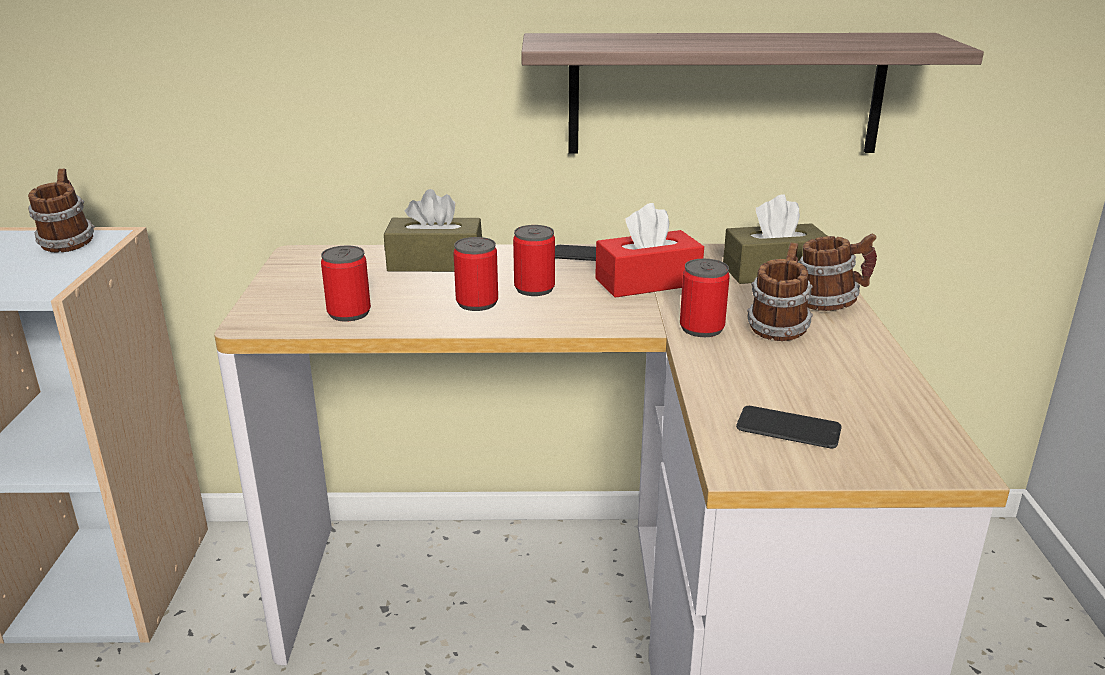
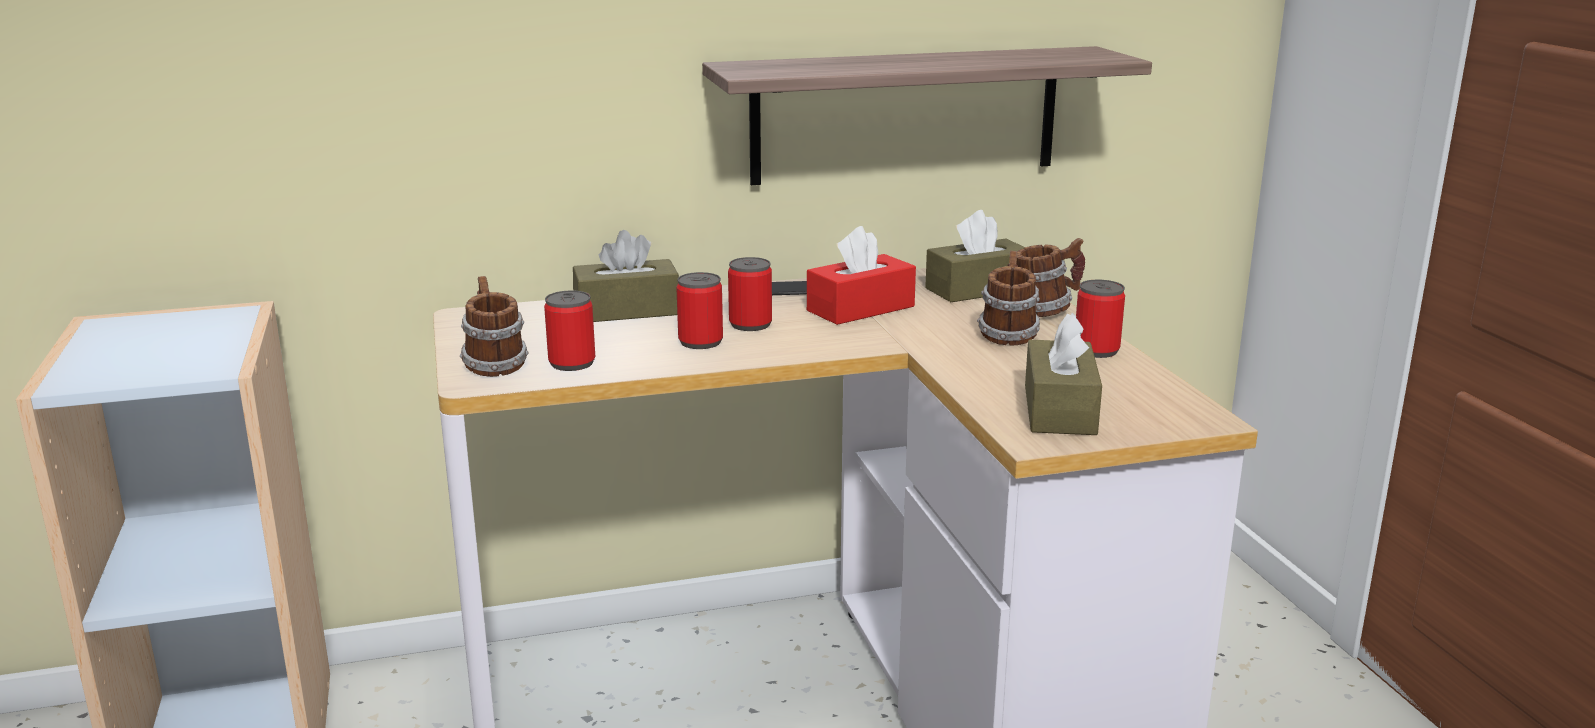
camera: 15 degrees left, 5 degrees down
(67, 243) = (195, 324): mug -> mug (493, 365)
(701, 328) = (937, 342): can -> can (1096, 350)
(788, 429) = (1059, 410): phone -> brown tissue box

